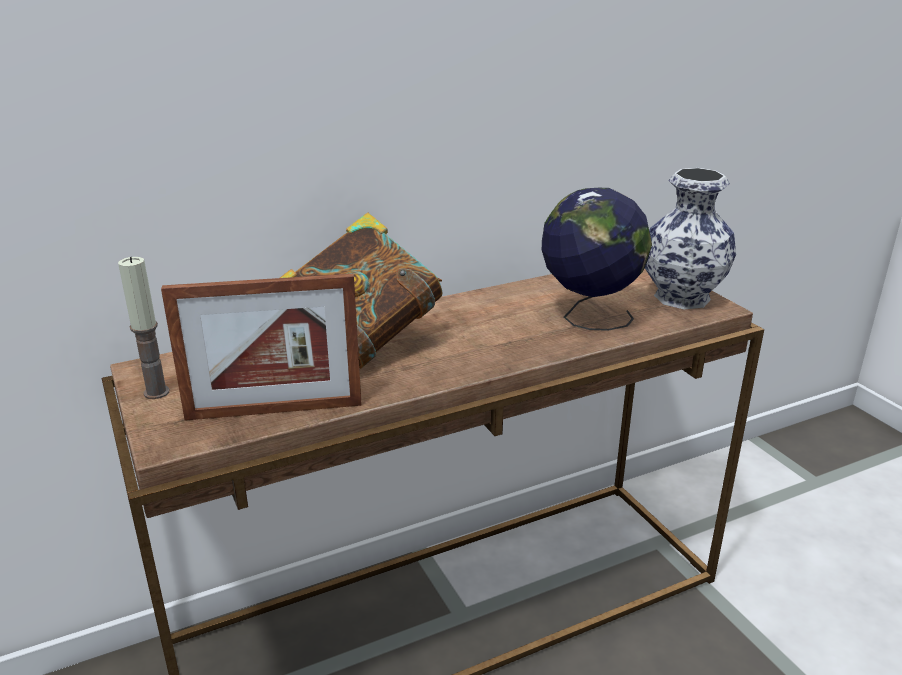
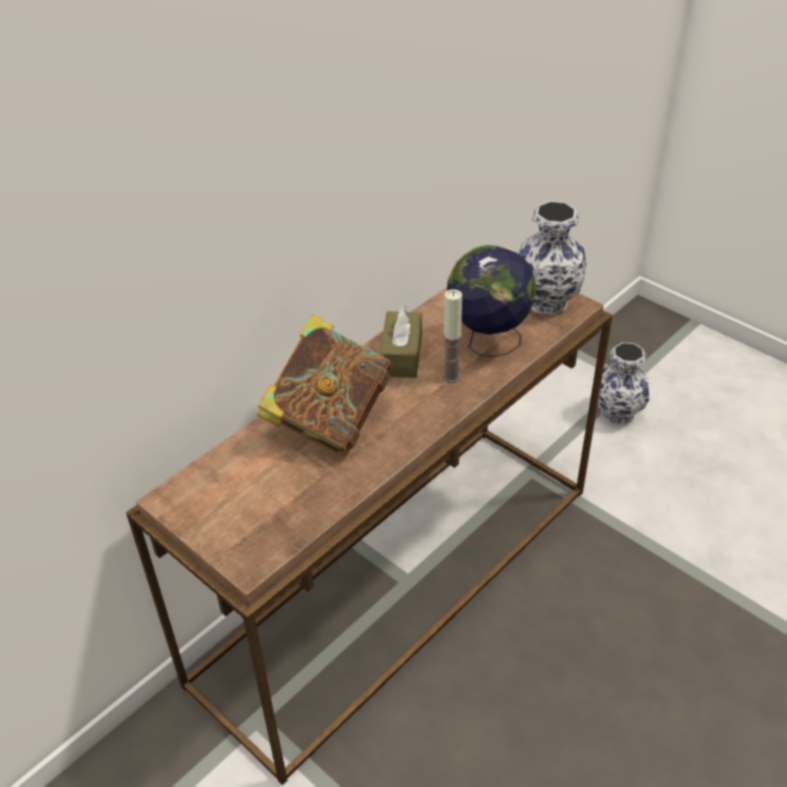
camera: 20 degrees left, 15 degrees up
(156, 392) = (201, 519): candle -> candle (451, 376)
(274, 410) = (308, 509): picture frame -> none
(483, 309) = (401, 355): none -> brown tissue box
(788, 511) = (617, 413): none -> vase

